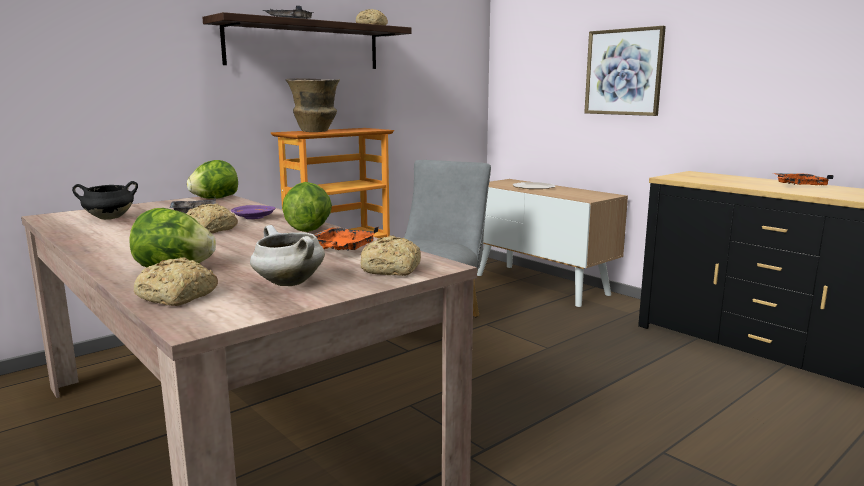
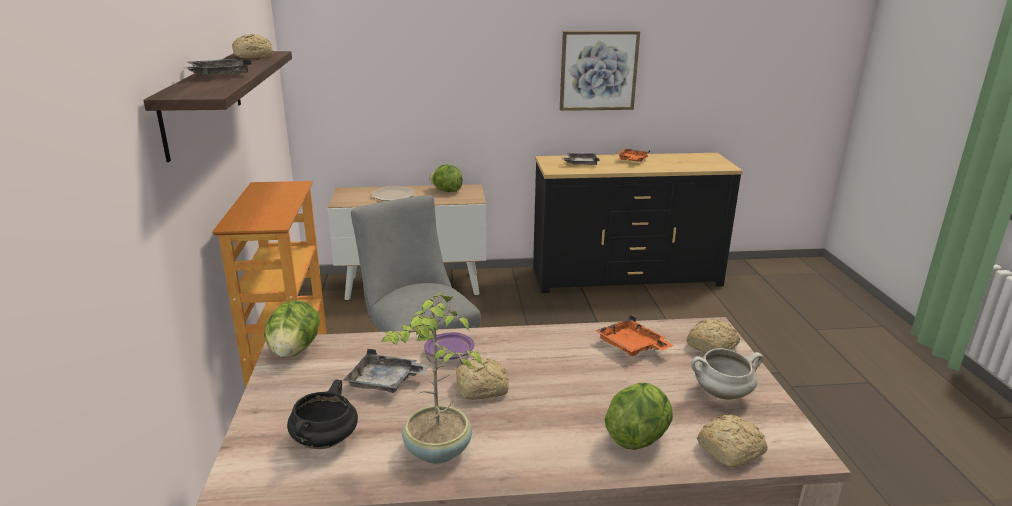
camera: 55 degrees left, 10 degrees up
(112, 235) = (437, 451): none -> potted plant
(308, 230) = (542, 341): lettuce -> lettuce (446, 191)
(315, 131) = (259, 212): vase -> none
(623, 72) = (463, 73): picture -> picture (598, 71)
(718, 179) = (580, 163): none -> grey tray

